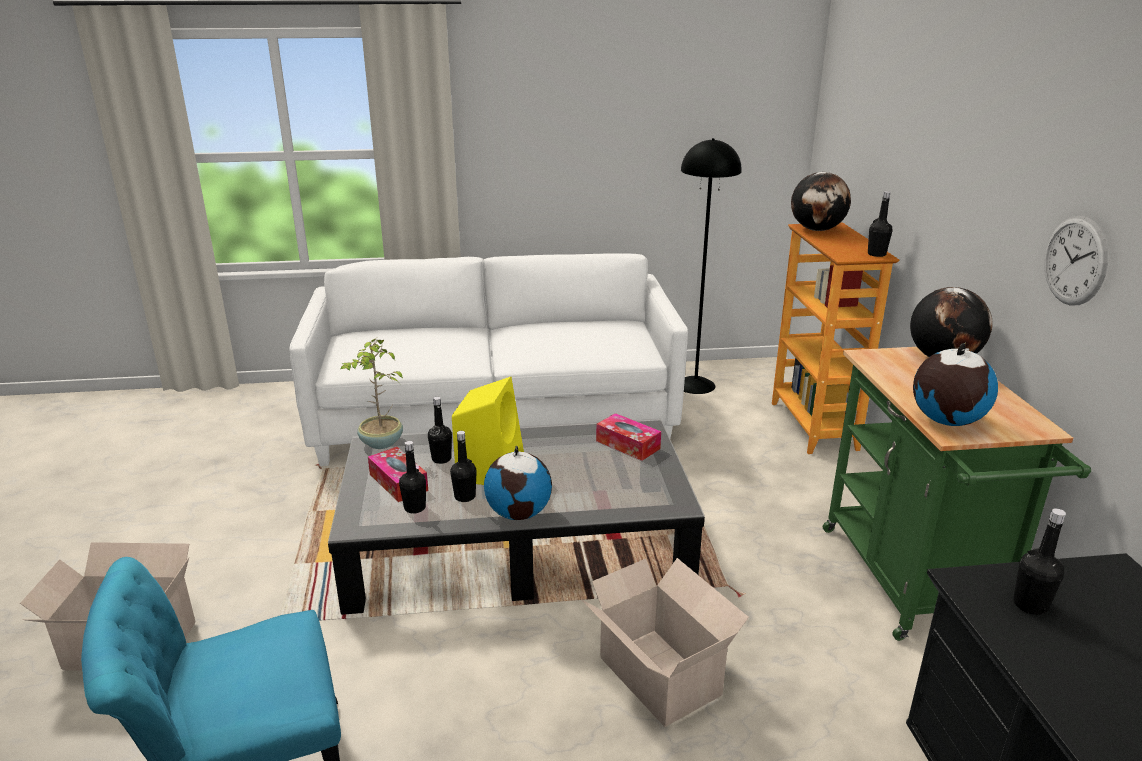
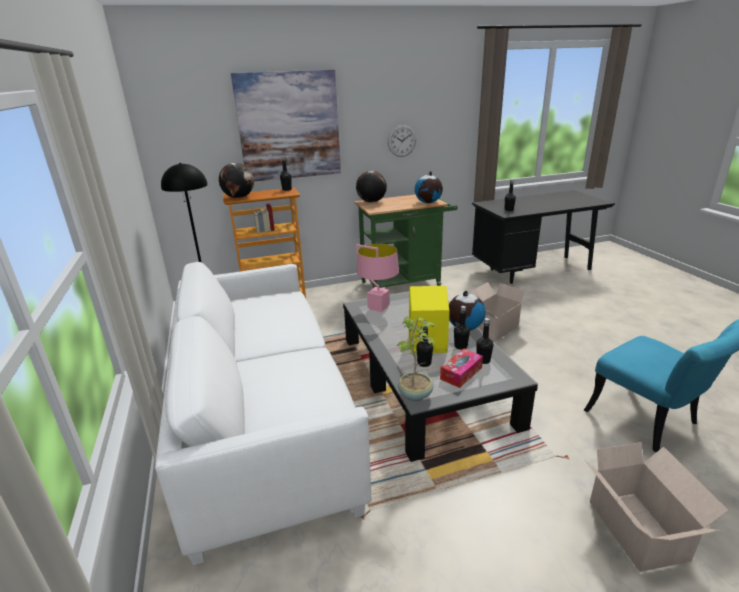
camera: 100 degrees left, 0 degrees up
(628, 445) = (378, 307): tissue box -> pink table lamp
(926, 141) = (289, 126): none -> picture

